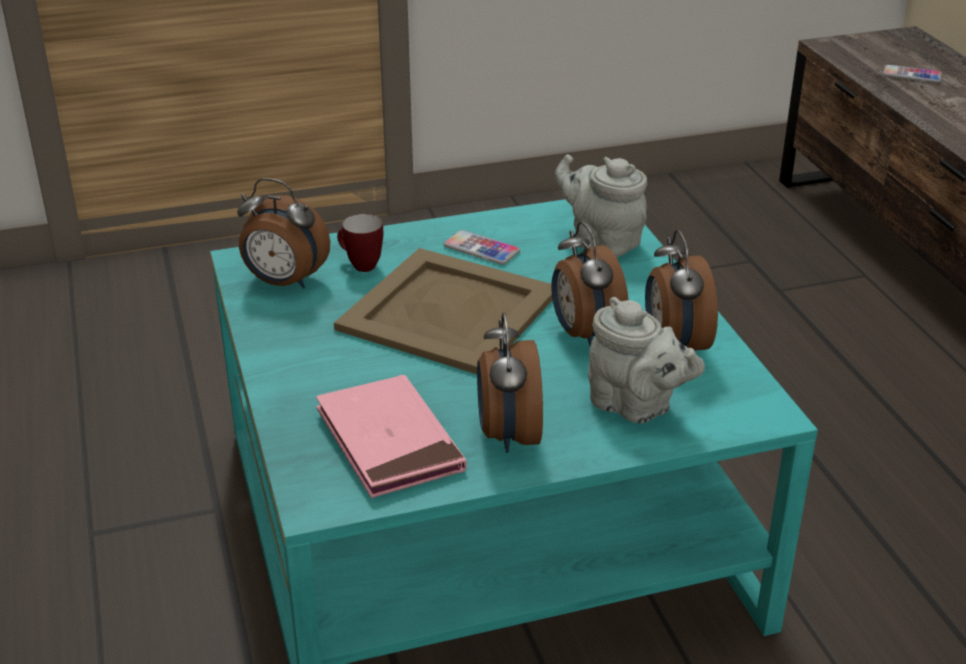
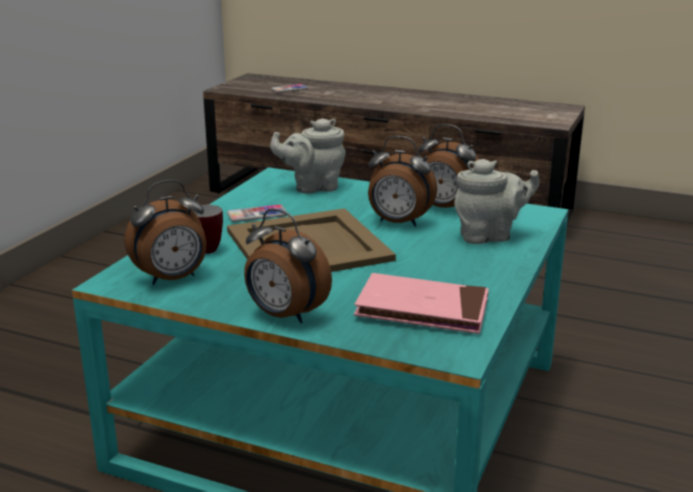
camera: 50 degrees left, 10 degrees down
(507, 435) = (467, 275): alarm clock -> alarm clock (285, 315)

